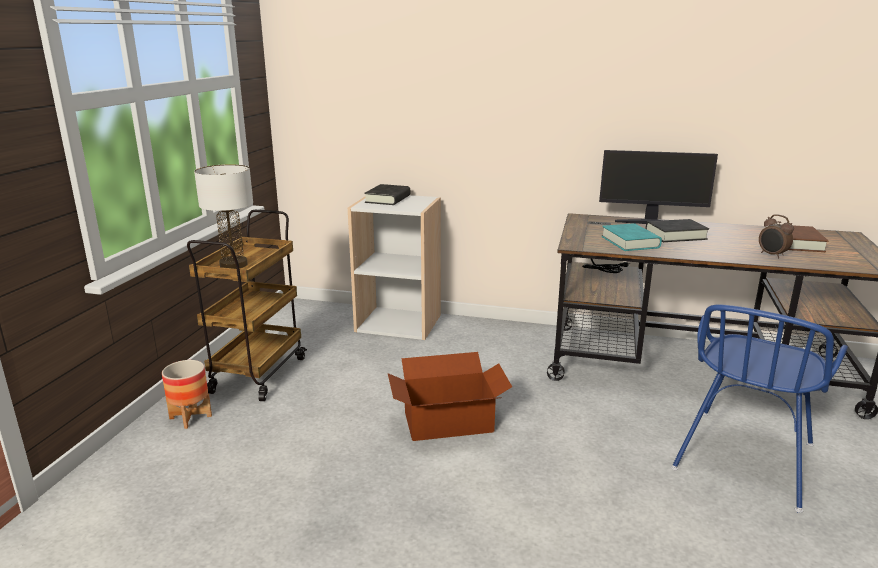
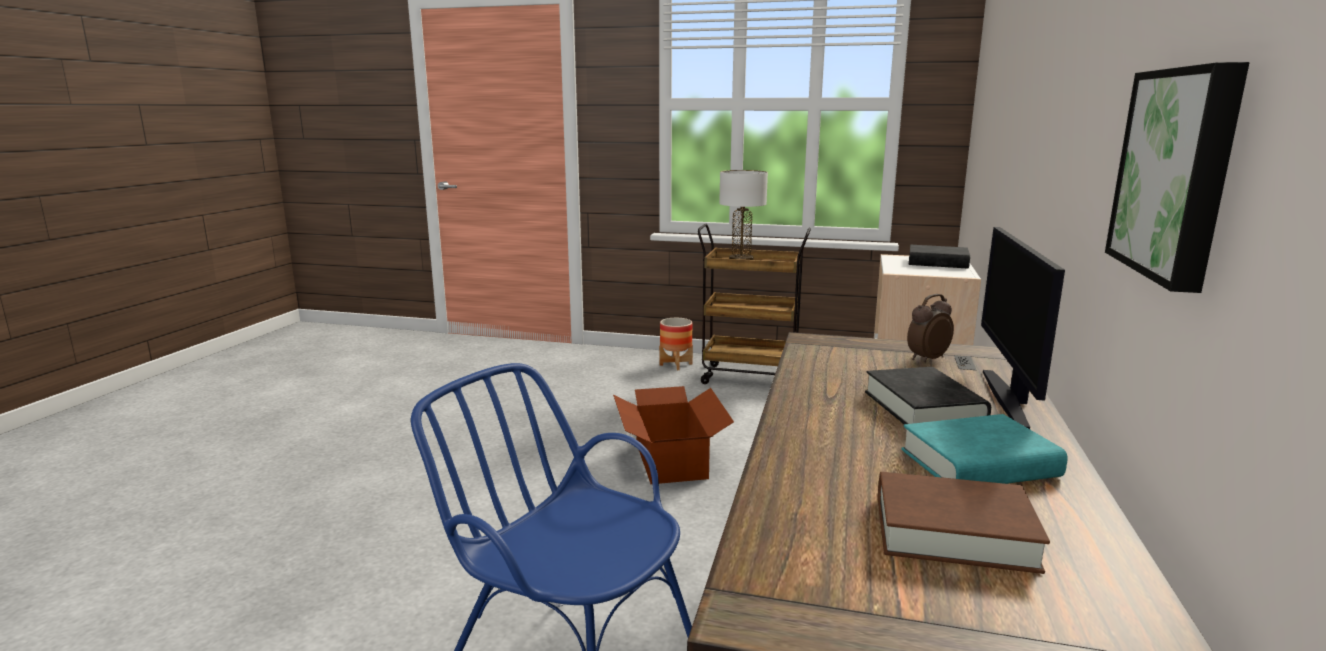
camera: 90 degrees right, 5 degrees down
(630, 242) = (849, 370): turquoise book -> turquoise book (979, 464)
(750, 111) = (1179, 173): none -> picture
(772, 255) = (823, 475): alarm clock -> alarm clock (926, 359)

